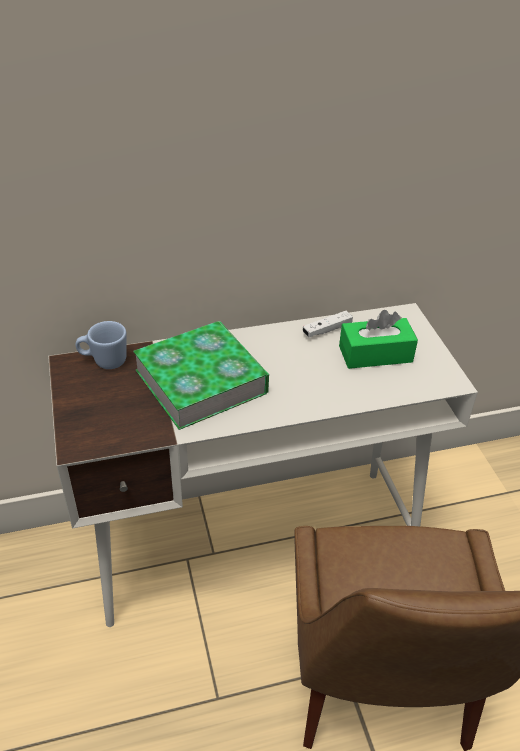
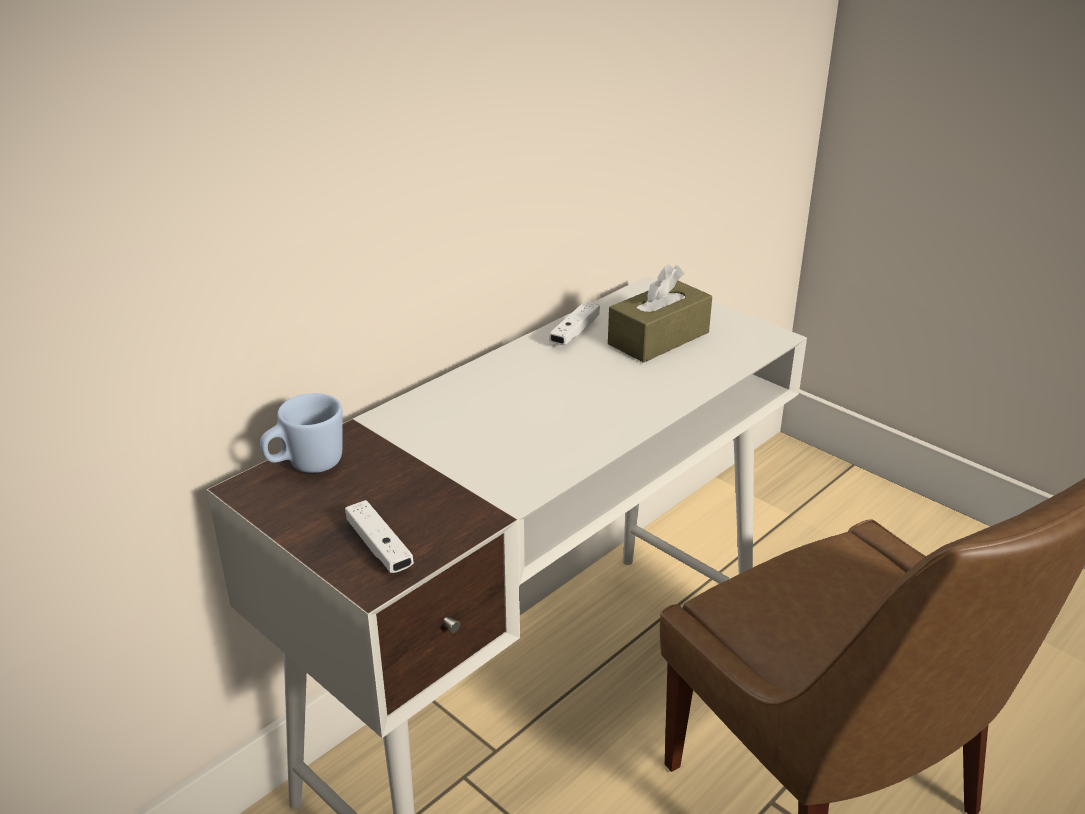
camera: 30 degrees left, 10 degrees down
(95, 428) = (379, 547): none -> white game controller
(201, 381) = (473, 439): book -> none
(375, 354) = (658, 338): green tissue box -> brown tissue box

